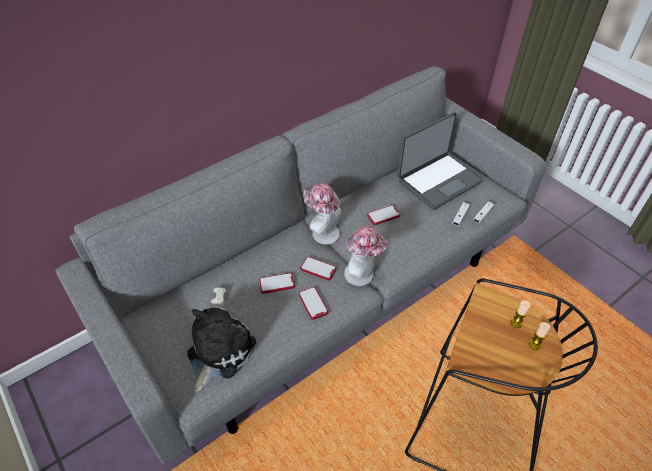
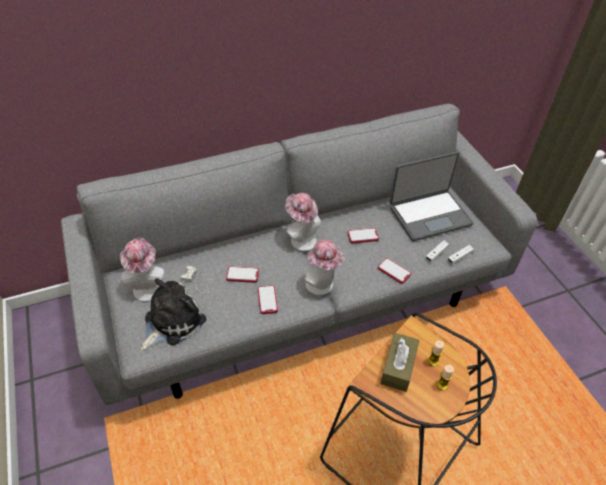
camera: 15 degrees right, 0 degrees up
(177, 321) = (147, 286): none -> hat
(318, 269) = (284, 271): phone -> phone (394, 271)
(486, 338) = (398, 367): none -> brown tissue box

